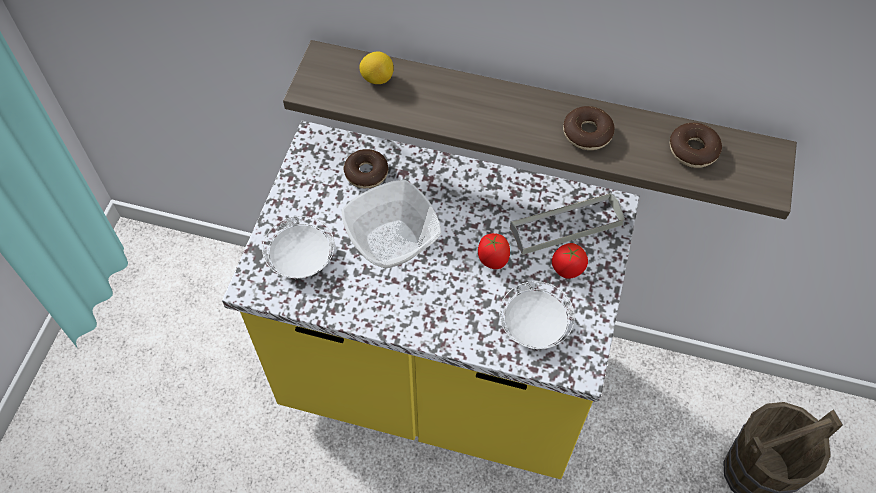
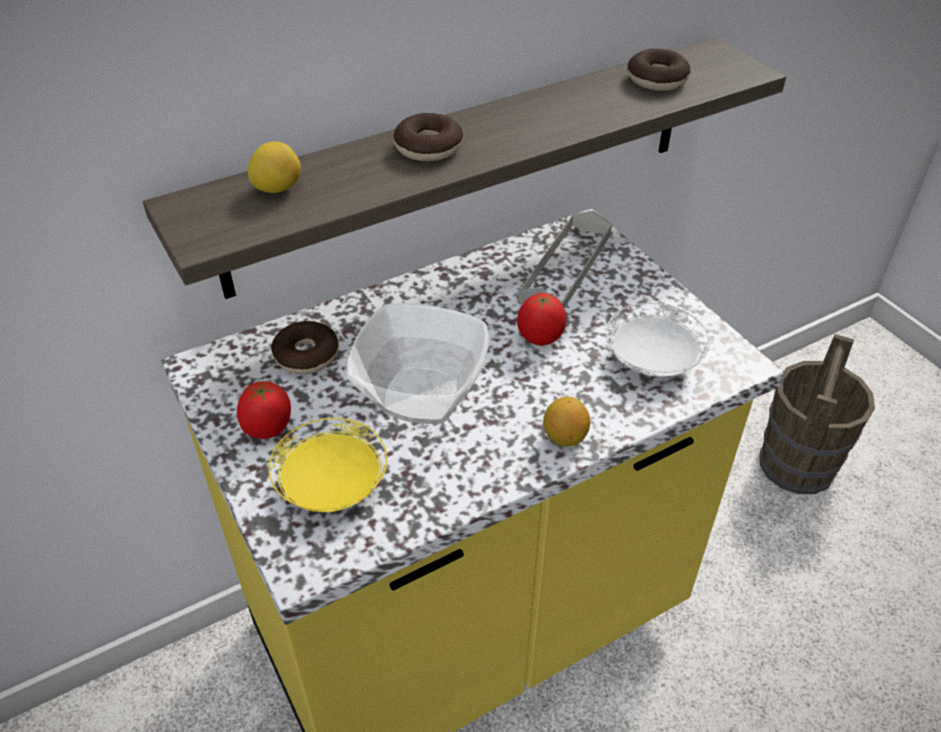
camera: 45 degrees left, 15 degrees down
(302, 258) = (332, 485): white plate -> yellow plate
(432, 327) = (564, 437): none -> lemon
(567, 270) = (616, 298): tomato -> tomato (268, 429)
(587, 133) = (555, 116): donut -> donut (428, 148)

